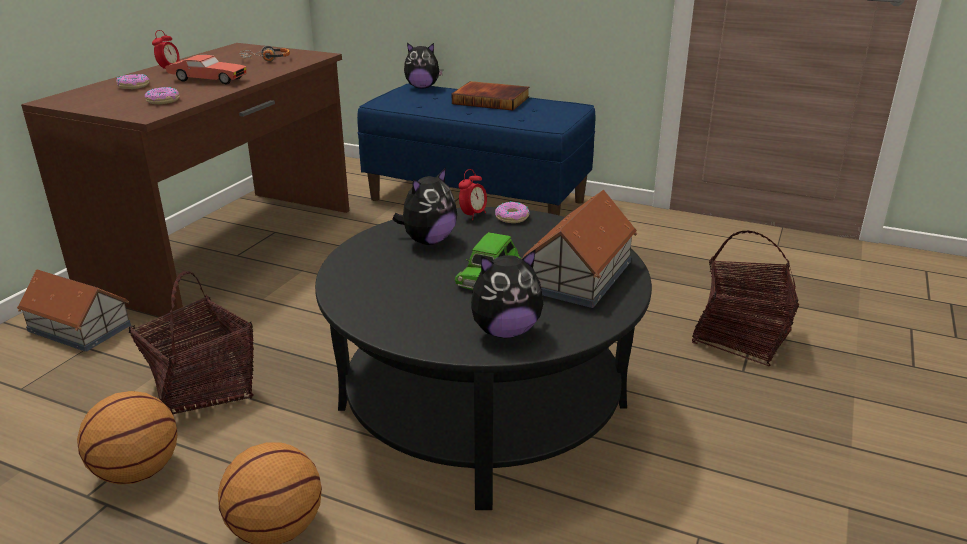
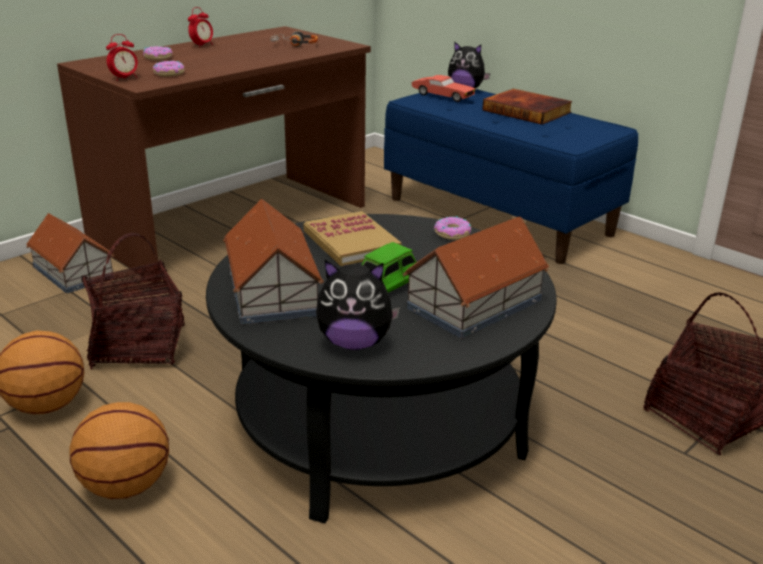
camera: 20 degrees right, 0 degrees up
(207, 80) = (224, 59): red toy car -> red toy car (442, 96)
(391, 301) = (272, 292): none -> toy house
(428, 241) = (351, 242): plush toy -> book
(473, 215) = (415, 225): alarm clock -> alarm clock (125, 78)

